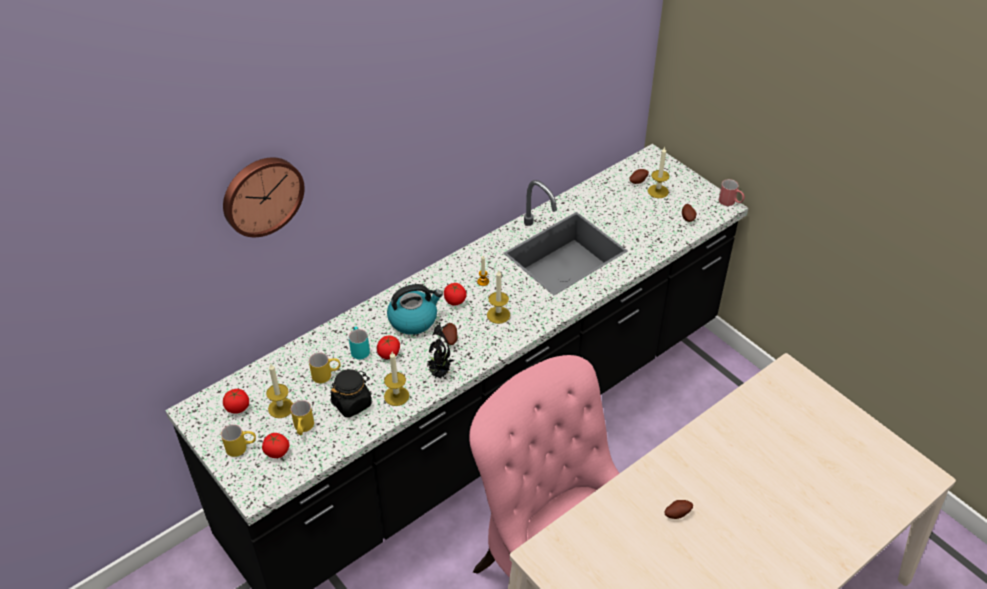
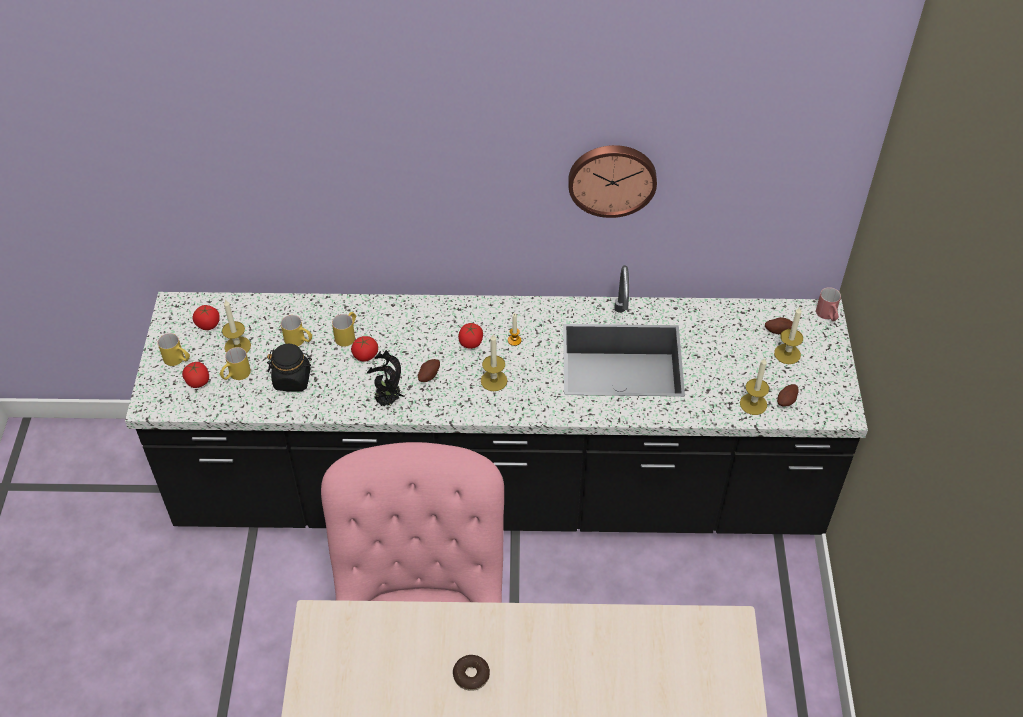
camera: 40 degrees right, 5 degrees up
(261, 195) = (281, 139): wall clock -> wall clock (612, 178)
(359, 348) = (347, 335): turquoise mug -> yellow mug
(396, 396) = (332, 397): candle -> candle (753, 404)
(413, 319) = (418, 337): kettle -> none
(677, 513) = (471, 675): potato -> donut
(730, 202) = (853, 412): red mug -> red mug (827, 316)

